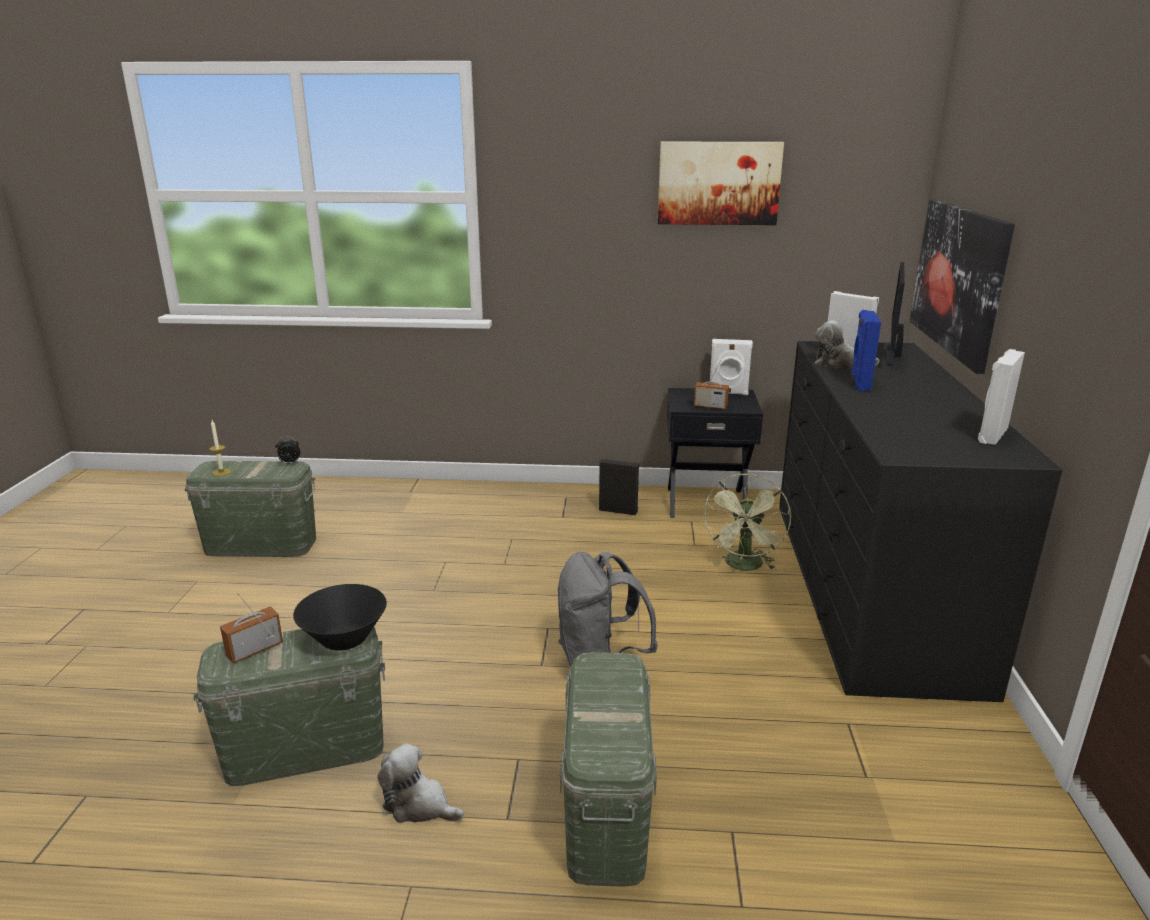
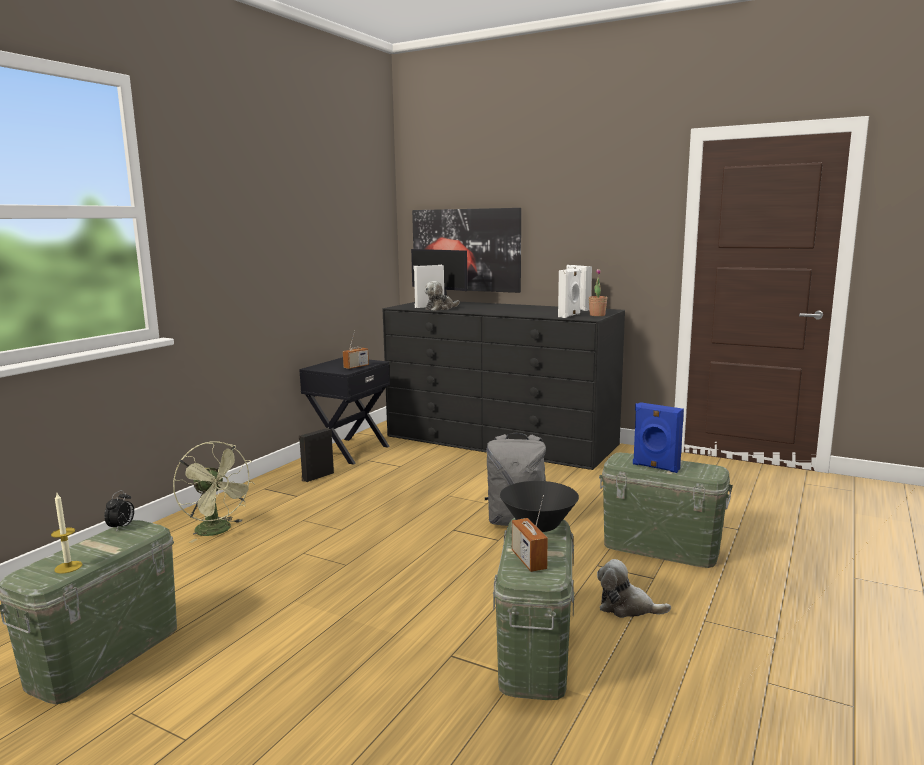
camera: 65 degrees left, 10 degrees down
(419, 805) = (627, 607): plush toy -> plush toy turned 60 degrees clockwise
(718, 183) = (308, 200): picture -> none
(728, 393) = (340, 361): white speaker -> white speaker (570, 315)
(744, 567) = (444, 460): green fan -> green fan (218, 531)
(859, 383) = (478, 310): blue speaker -> blue speaker (655, 467)
(943, 456) = (597, 315): none -> potted plant

